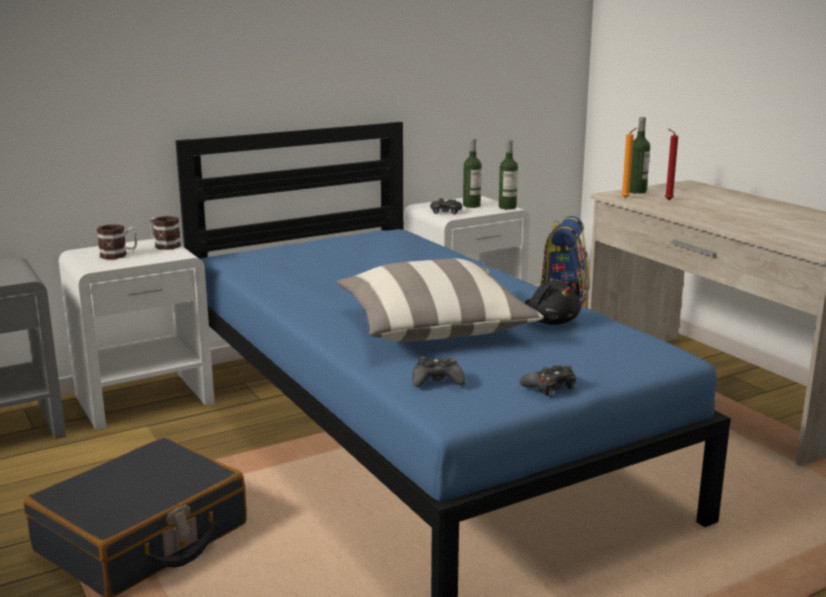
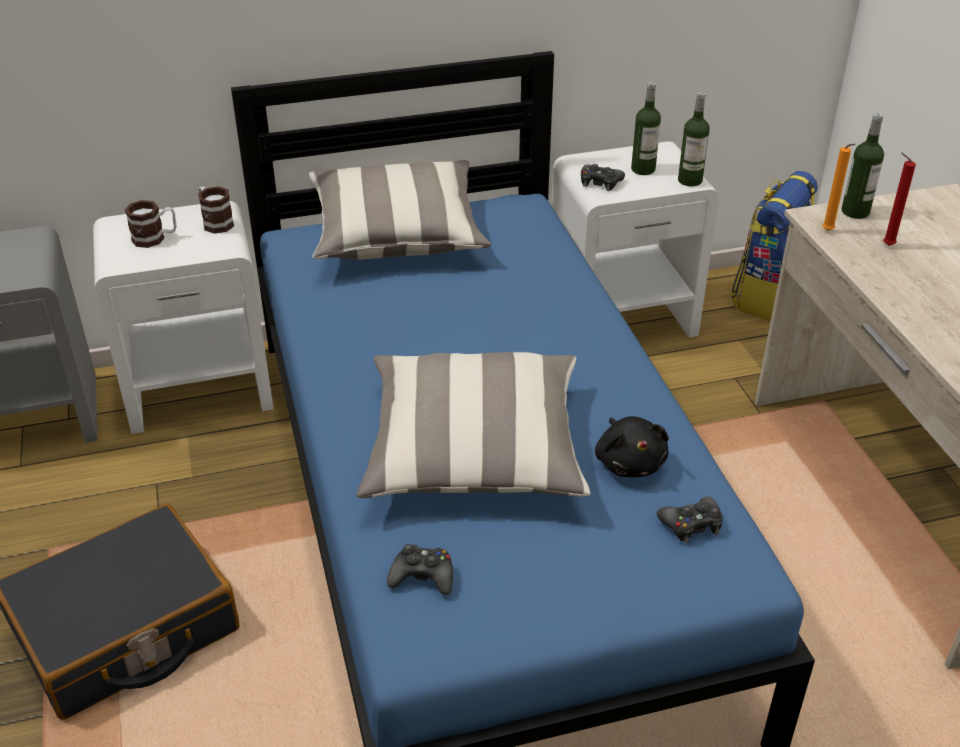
camera: 15 degrees right, 20 degrees up
(306, 249) = (397, 234): none -> pillow
(550, 387) = (554, 618): black game controller -> black game controller (691, 524)

